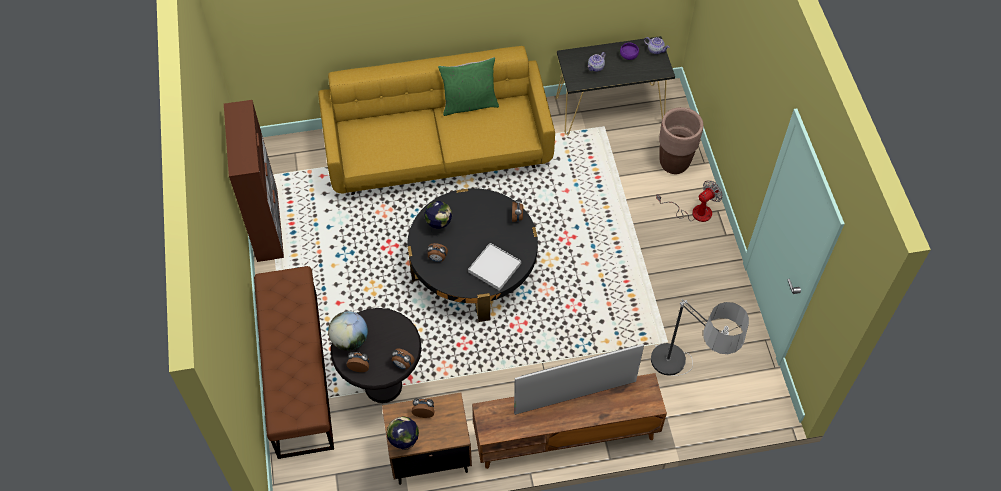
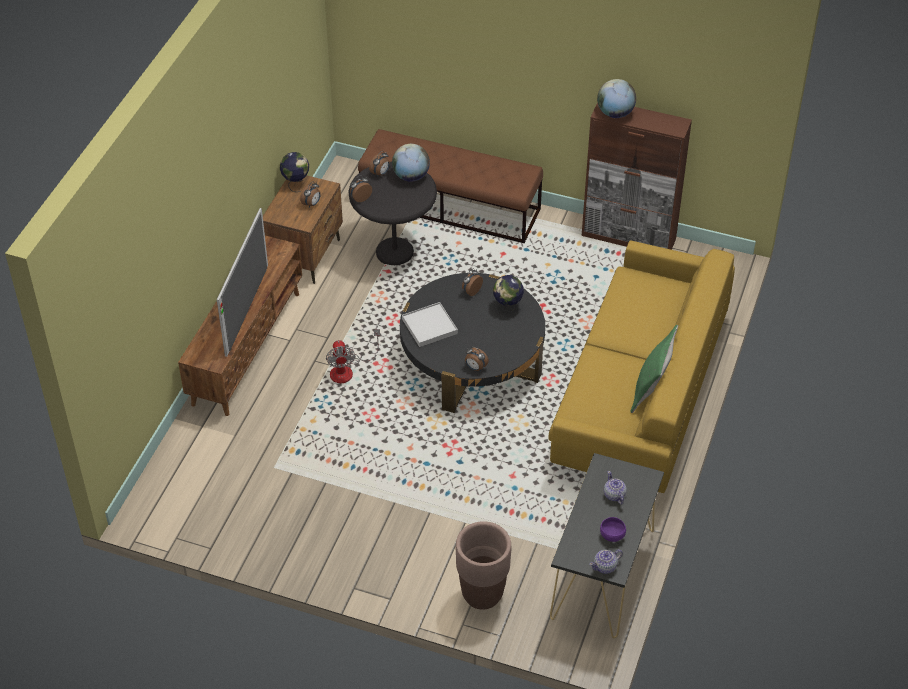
camera: 120 degrees right, 10 degrees down
(244, 156) = (615, 113): none -> globe
(684, 382) = (223, 457): floor lamp -> none
(694, 212) = (404, 575): fan -> fan (347, 370)

